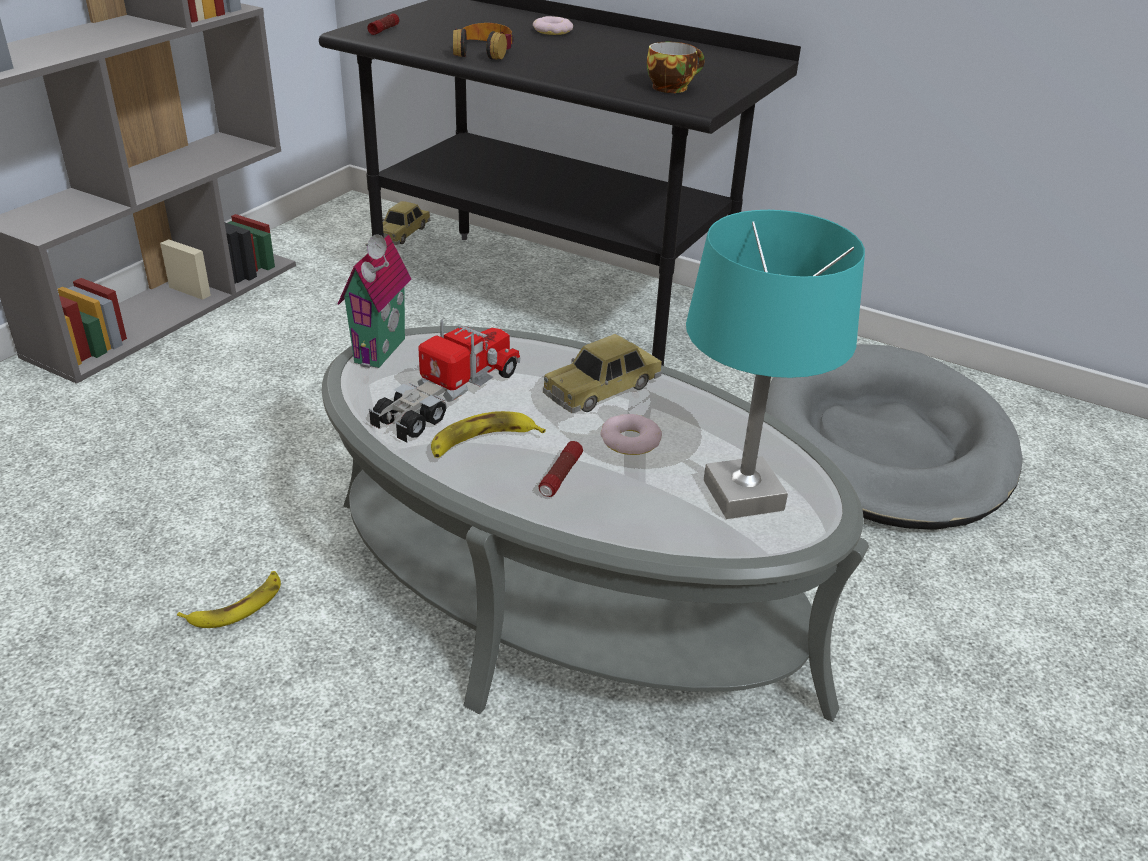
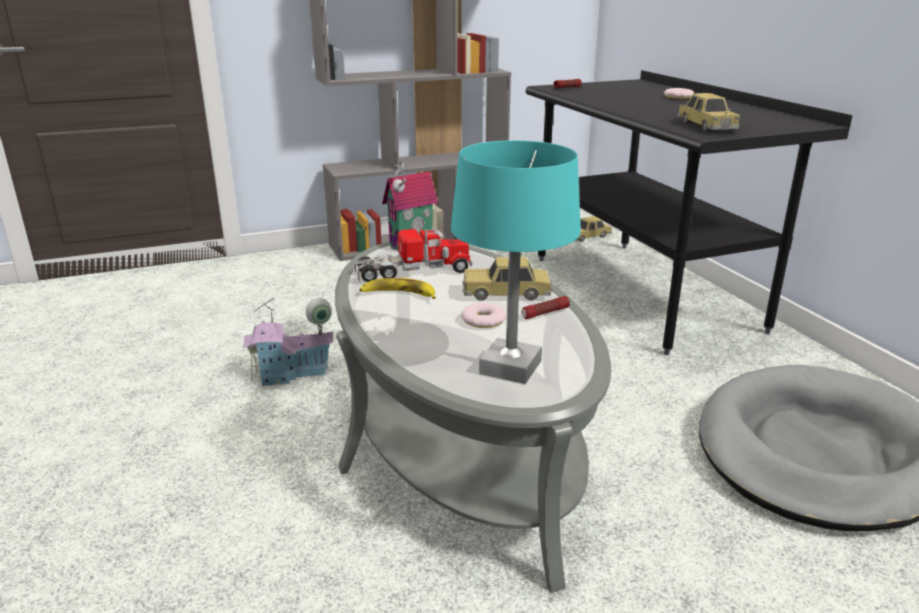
camera: 40 degrees right, 10 degrees down
(237, 606) = (292, 374): banana -> toy house
(483, 51) = (609, 100): headphones -> none
(560, 476) = (415, 322): flashlight -> flashlight (545, 313)
(671, 87) = (706, 126): cup -> toy car

